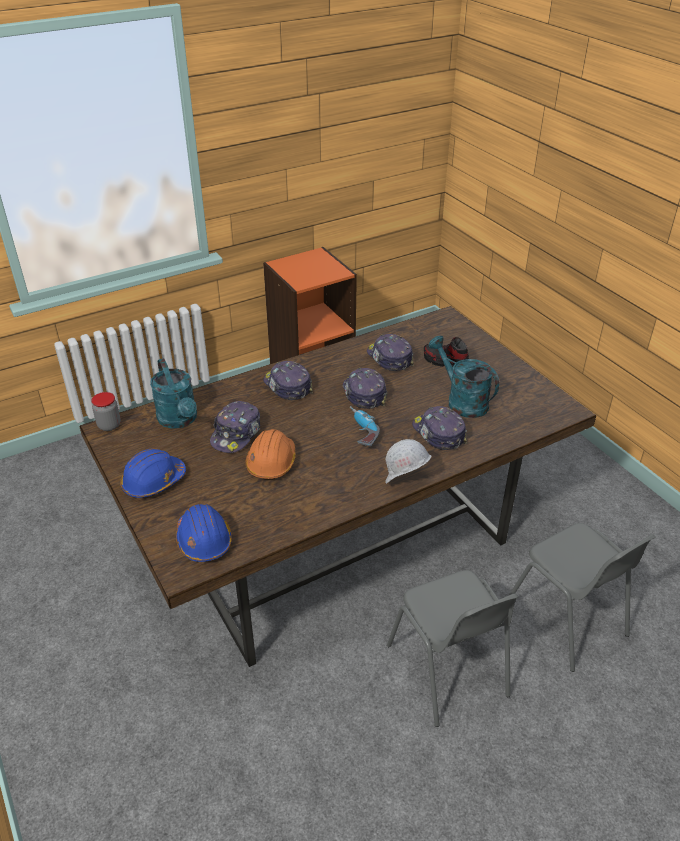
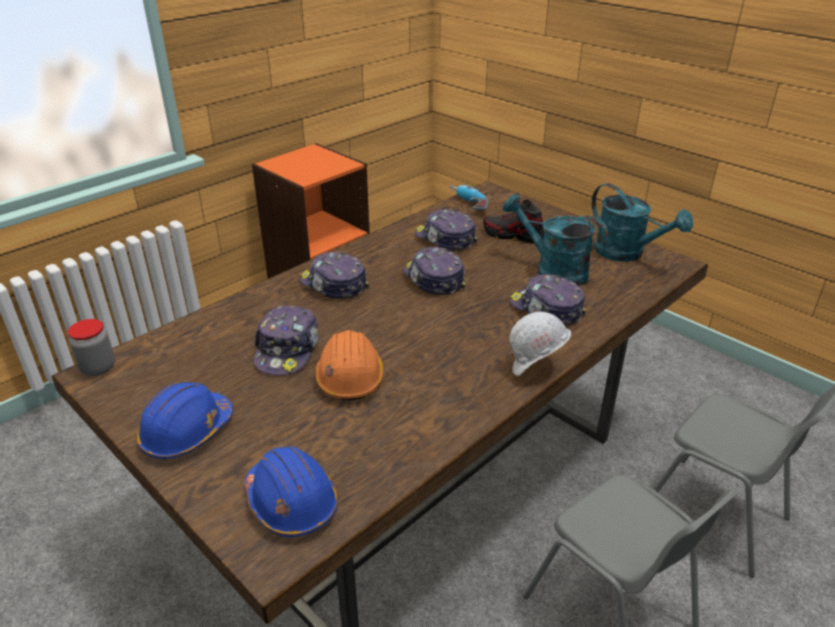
camera: 15 degrees left, 5 degrees down
(180, 420) = (201, 345): turquoise watering can -> turquoise watering can (627, 253)
(361, 431) = (450, 321): power drill -> power drill (467, 204)

